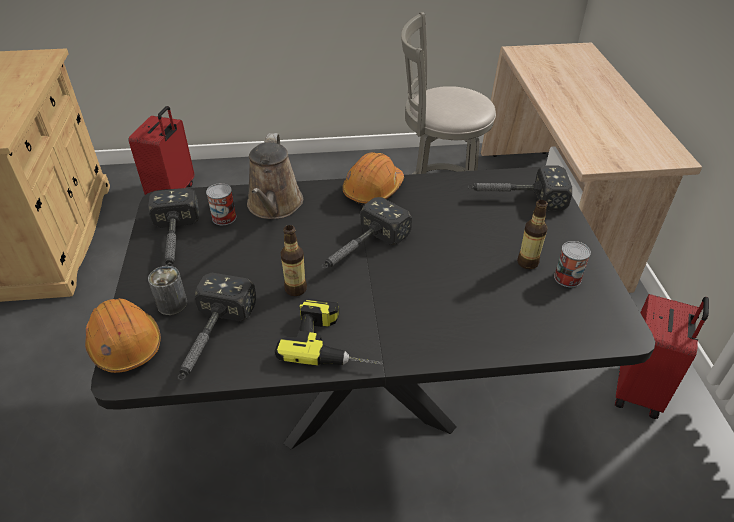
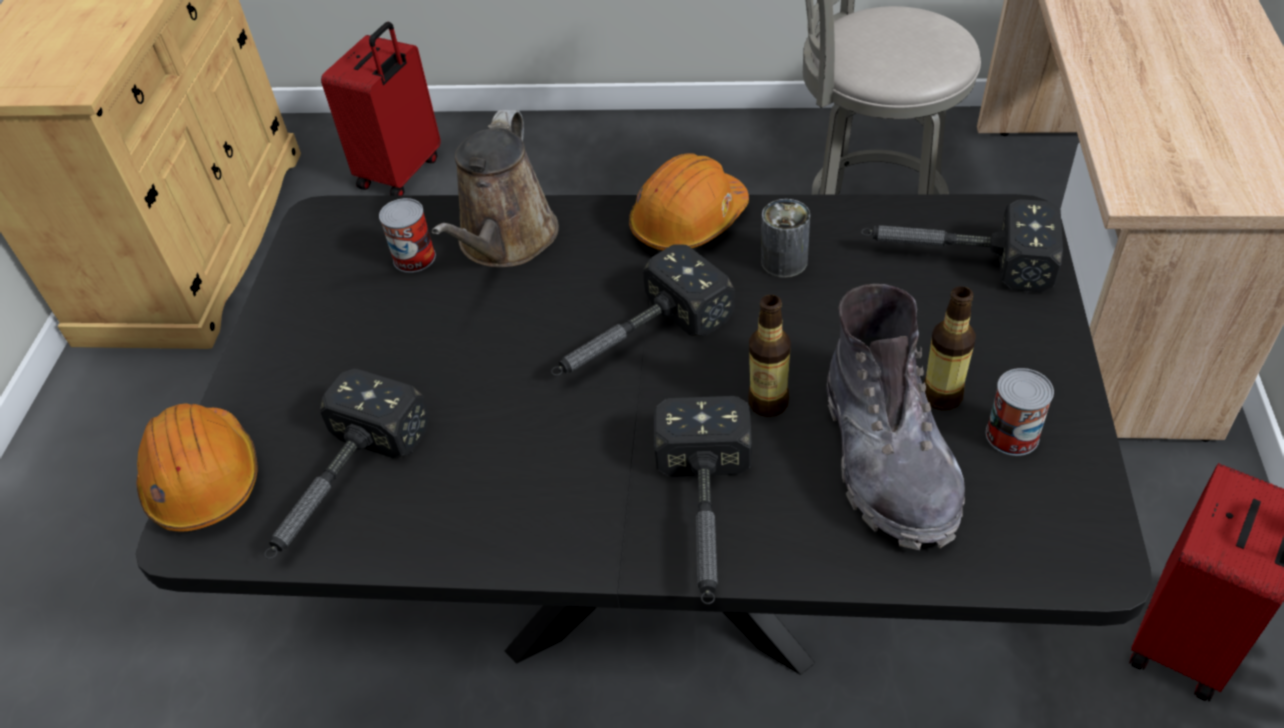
camera: 15 degrees right, 5 degrees up
(172, 304) = (293, 414): can -> can (784, 261)
(175, 242) = (323, 298): hammer -> hammer (705, 519)
(296, 289) = (503, 407): bottle -> bottle (768, 402)
(335, 341) = (546, 516): power drill -> none
(509, 295) = (887, 459): none -> grey boot

